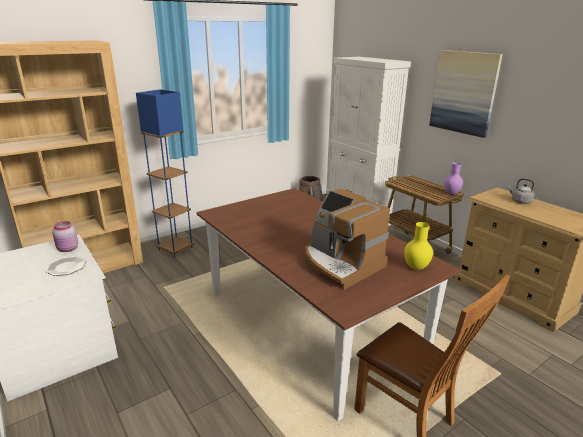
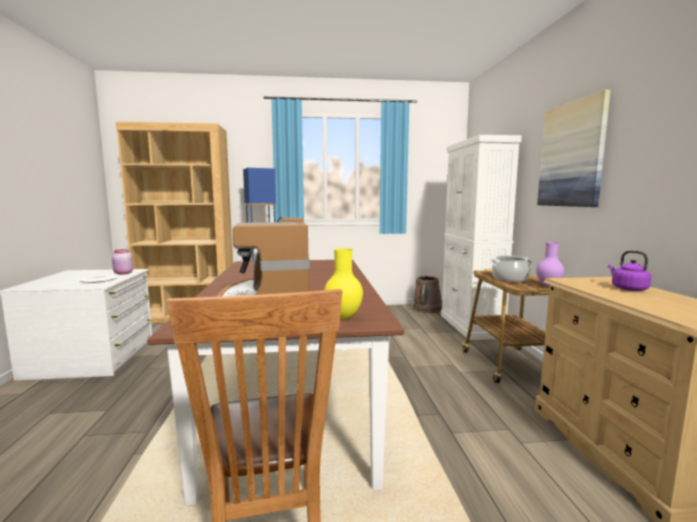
camera: 30 degrees right, 15 degrees down
(420, 189) = (510, 279): none -> cooking pot
(519, 201) = (627, 288): grey kettle -> purple kettle

